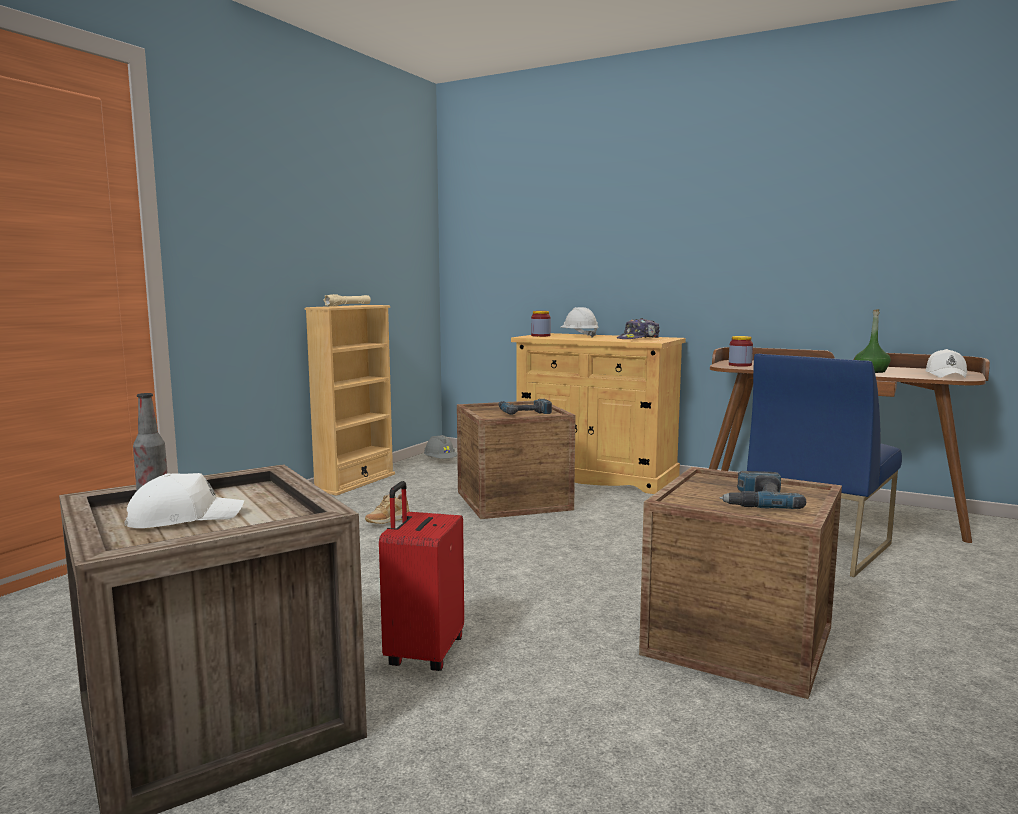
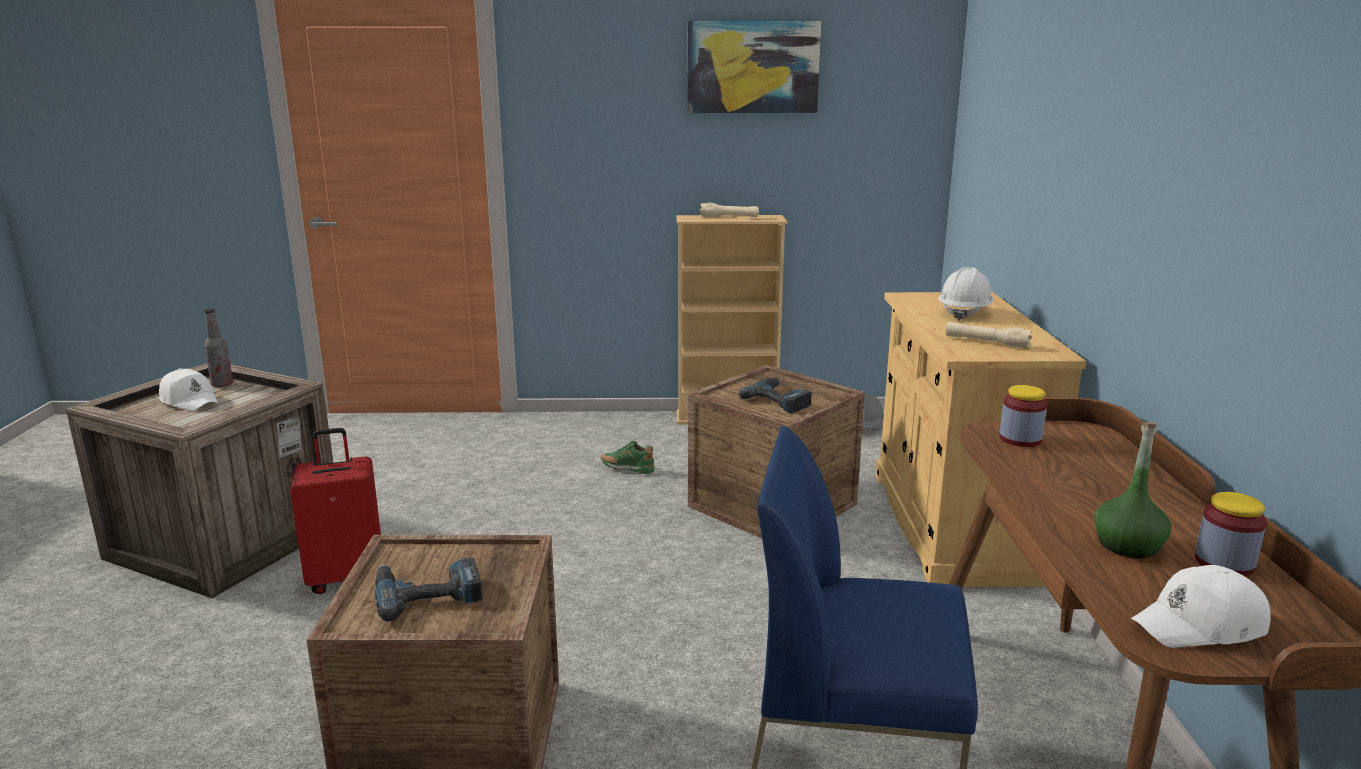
camera: 60 degrees right, 10 degrees up
(342, 184) = (752, 67): none -> picture
(387, 522) = (627, 469): beige shoe -> green shoe
(540, 336) = (932, 298): jar -> jar (1224, 563)
(638, 339) = (986, 343): cap -> beige flashlight

